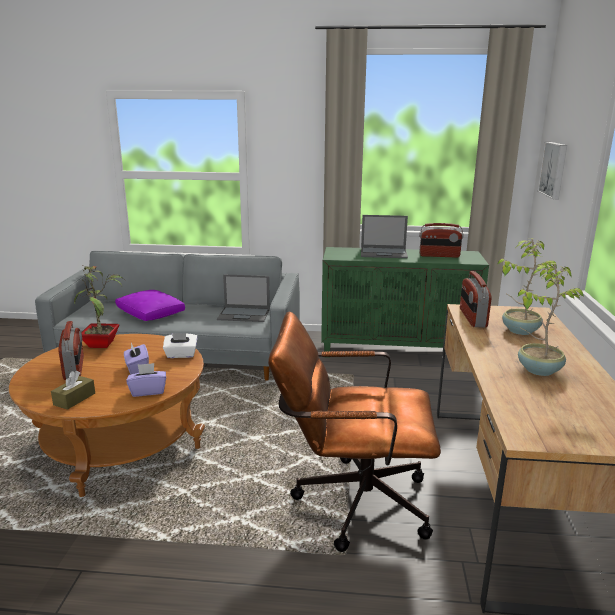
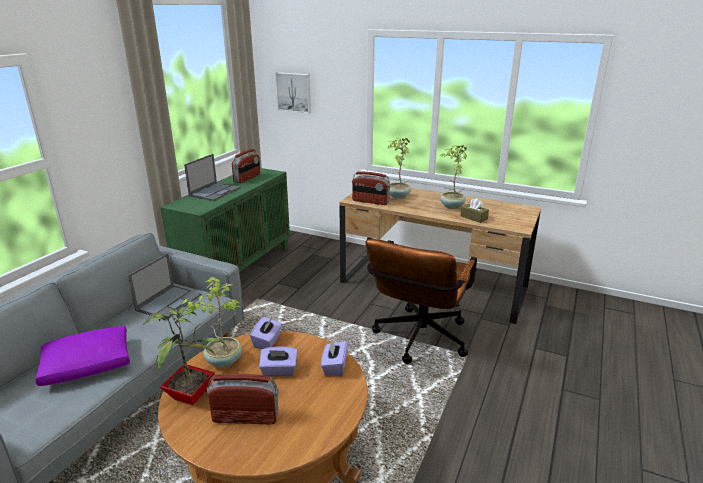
camera: 70 degrees left, 5 degrees up
(74, 399) = (324, 415): brown tissue box -> brown tissue box (473, 217)
(148, 345) = (223, 360): none -> potted plant
(181, 355) = (267, 341): white tissue box -> purple tissue box

